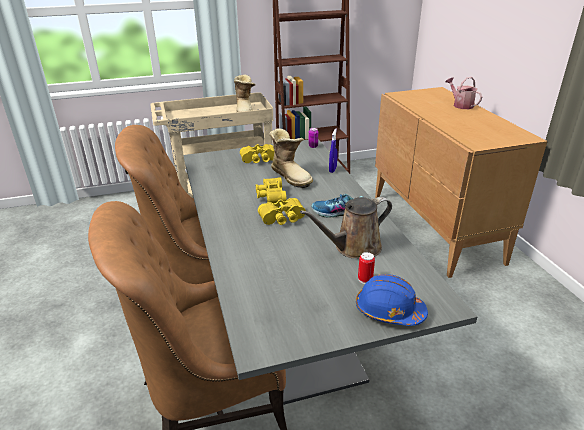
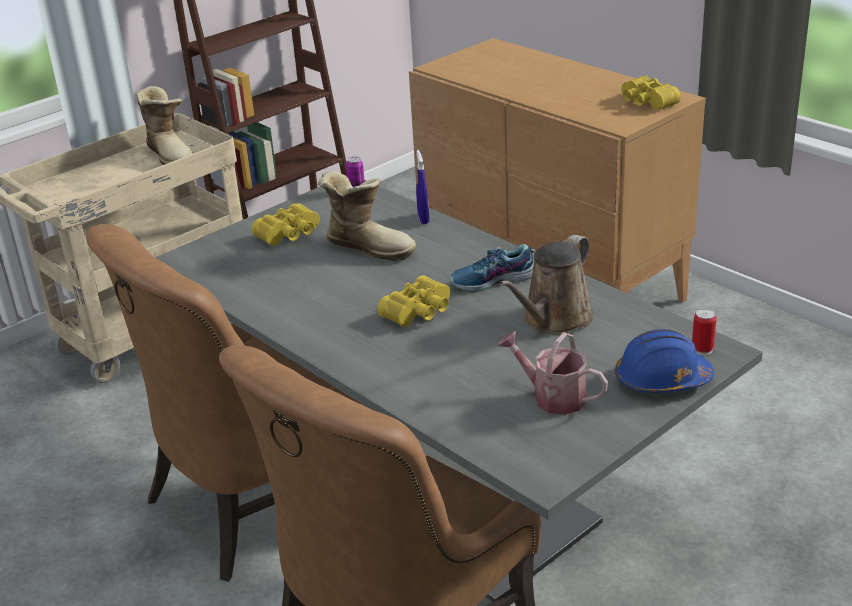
camera: 25 degrees left, 0 degrees up
(270, 196) = (367, 286): yellow binoculars -> yellow binoculars (645, 102)
(365, 279) = (602, 354): can -> can (702, 349)
(461, 105) = (547, 65): watering can -> watering can (552, 396)

